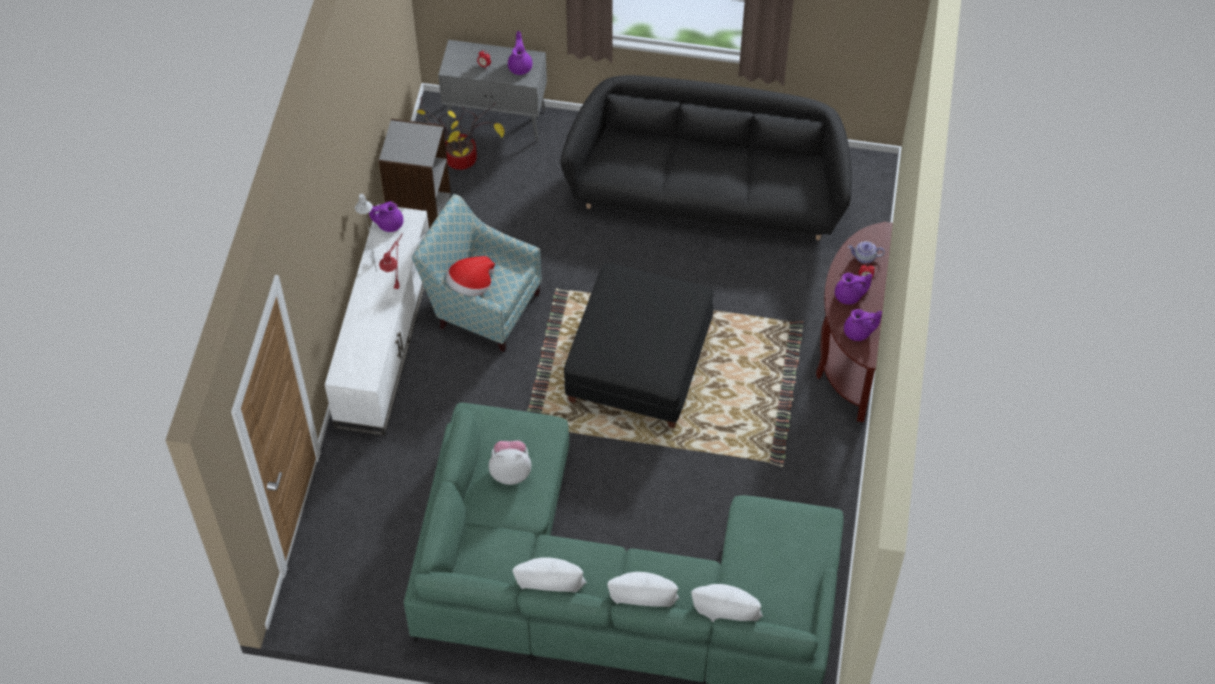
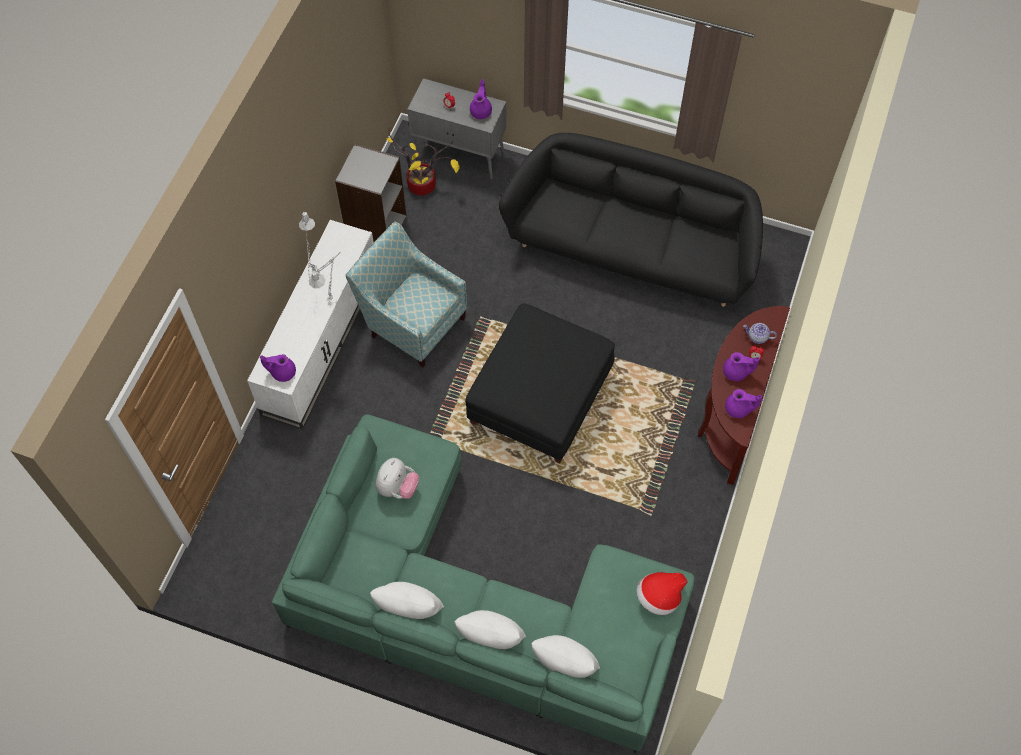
camera: 10 degrees right, 5 degrees up
(389, 223) = (336, 239): purple teapot -> purple teapot (282, 372)
(398, 282) = (332, 295): red table lamp -> grey table lamp
(471, 285) = (398, 306): hat -> hat (659, 597)
(510, 471) = (397, 487): plush toy -> plush toy turned 105 degrees clockwise

